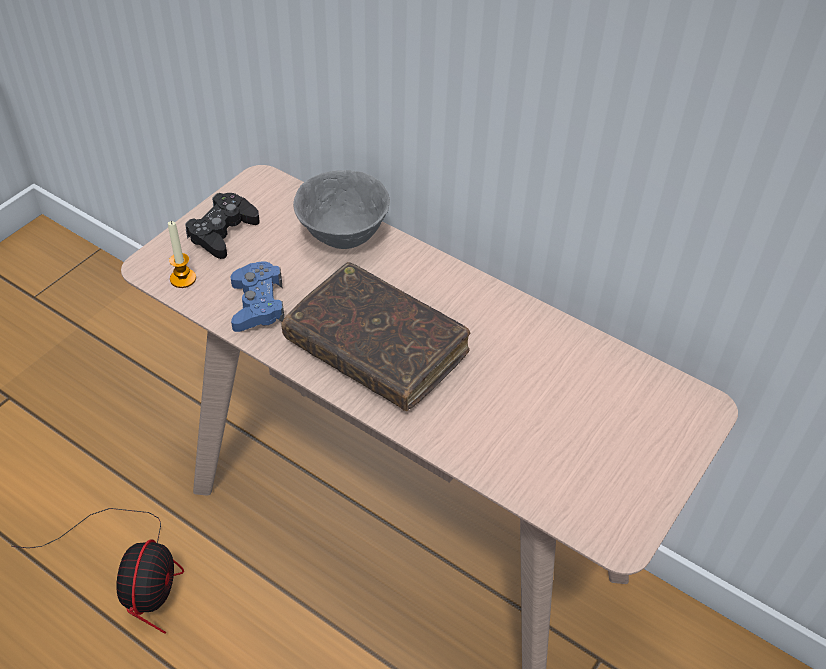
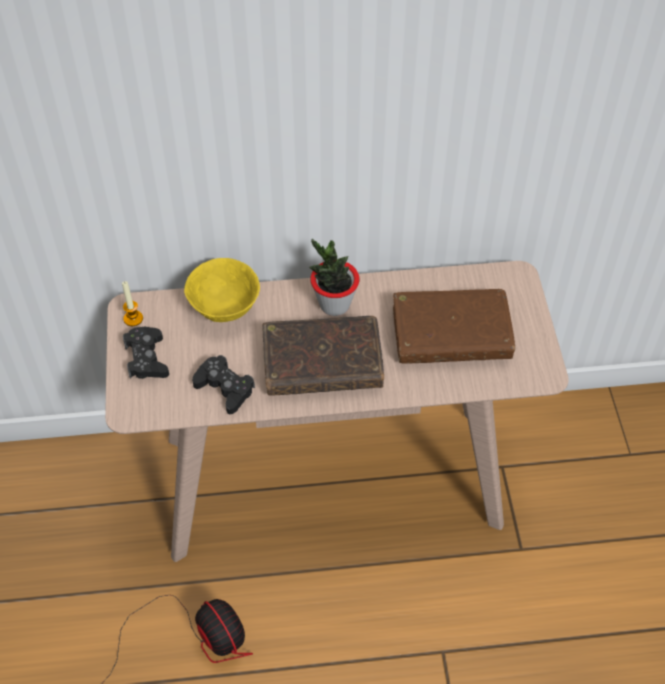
camera: 40 degrees left, 5 degrees up
(183, 279) = (159, 406): candle -> candle (133, 318)
(257, 304) = (225, 388): blue game controller -> black game controller
(342, 237) = (225, 310): grey bowl -> yellow bowl
(455, 300) = (334, 304): none -> potted plant
(550, 415) = (451, 335): none -> brown book

